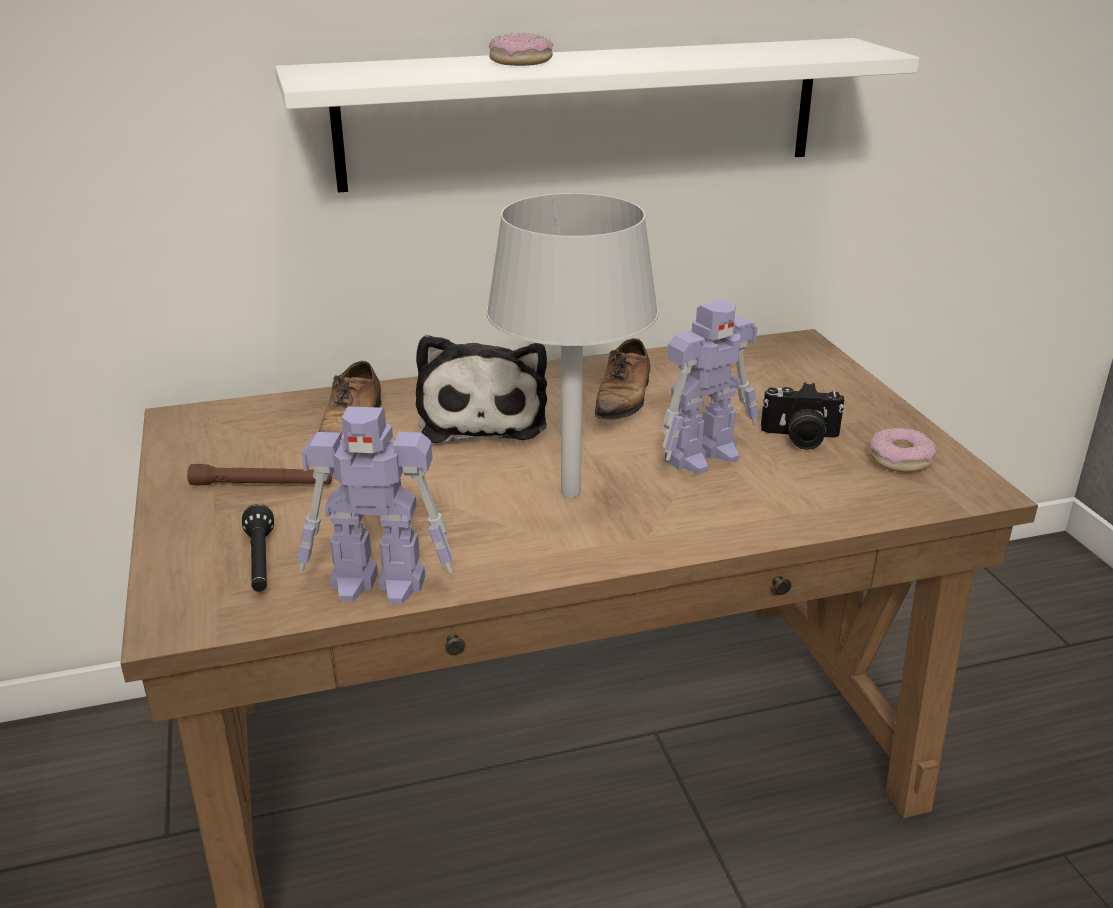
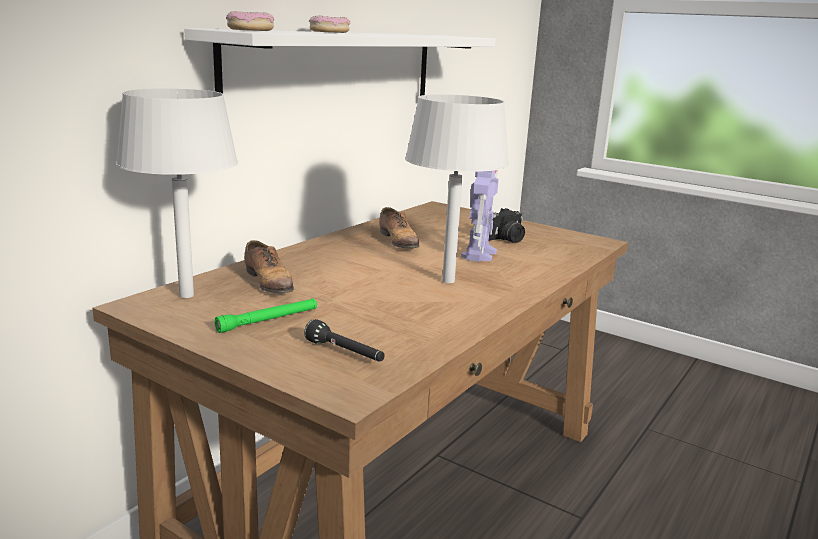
camera: 40 degrees left, 10 degrees down
(243, 419) = (186, 295): none -> grey table lamp
(262, 485) = (268, 321): brown flashlight -> green flashlight
(380, 584) = (431, 341): toy robot -> none
(483, 417) = (341, 263): plush toy -> none
(900, 459) = (557, 238): donut -> donut (250, 30)

